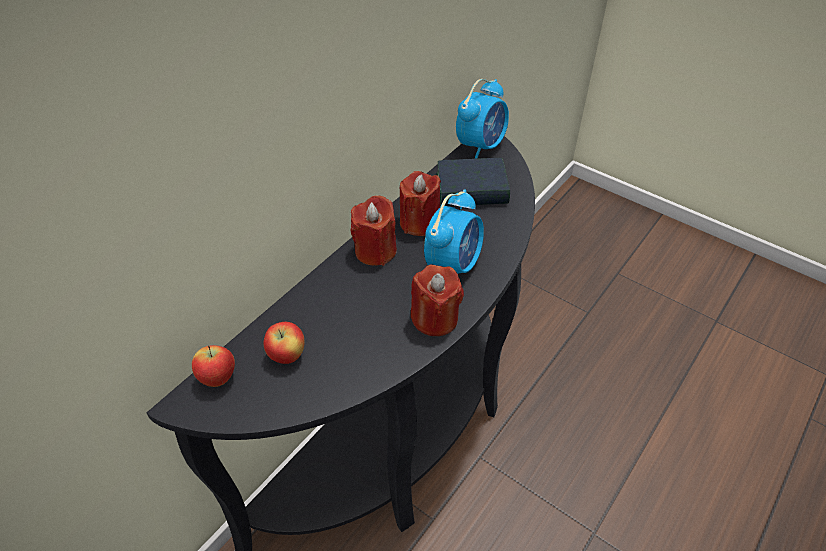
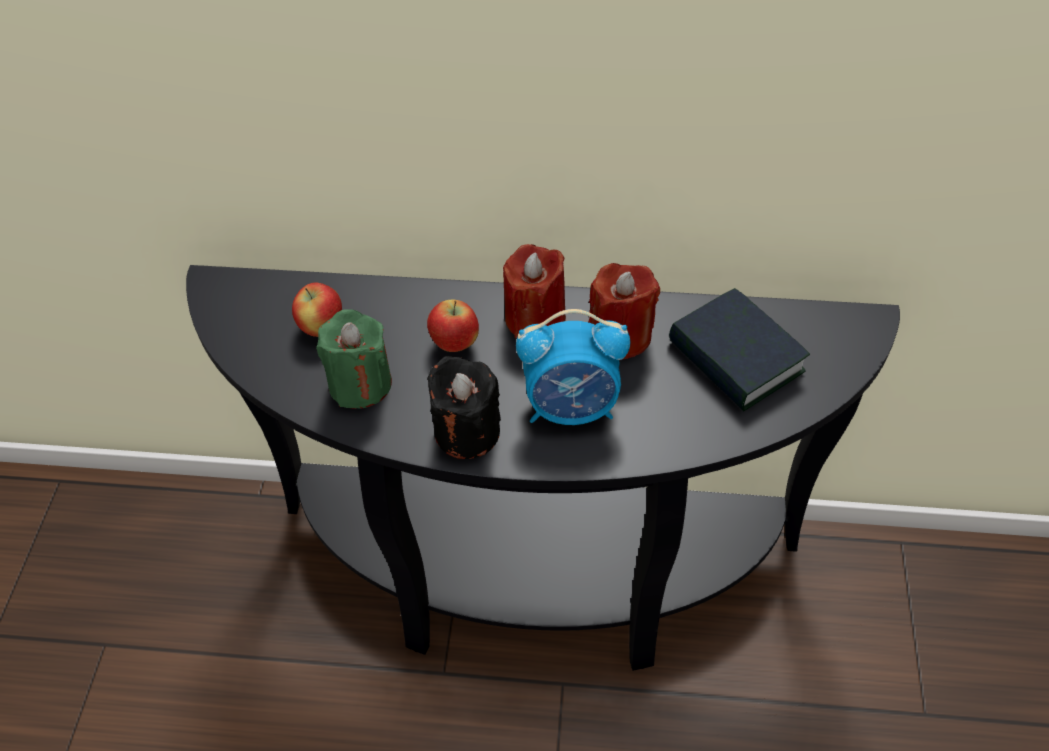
camera: 60 degrees right, 5 degrees up
(218, 378) = (259, 291): apple -> apple (454, 343)
(354, 354) = (360, 384): none -> green candle
(435, 318) = (467, 432): red candle -> black candle
(481, 146) = (841, 324): alarm clock -> none

